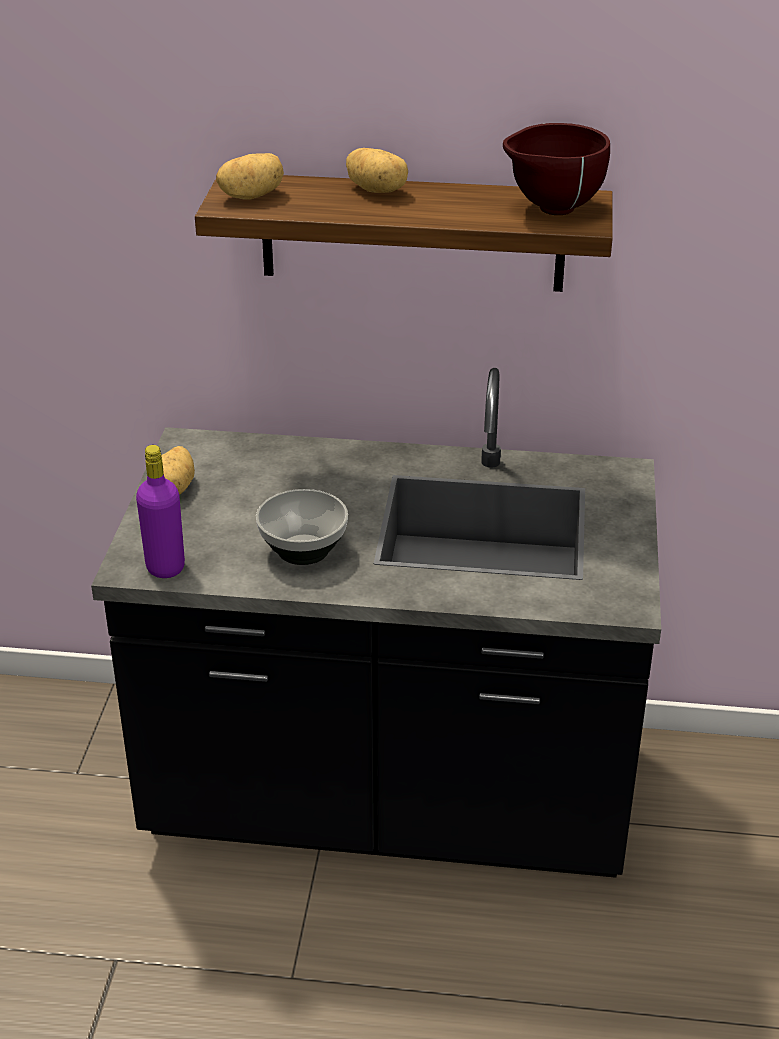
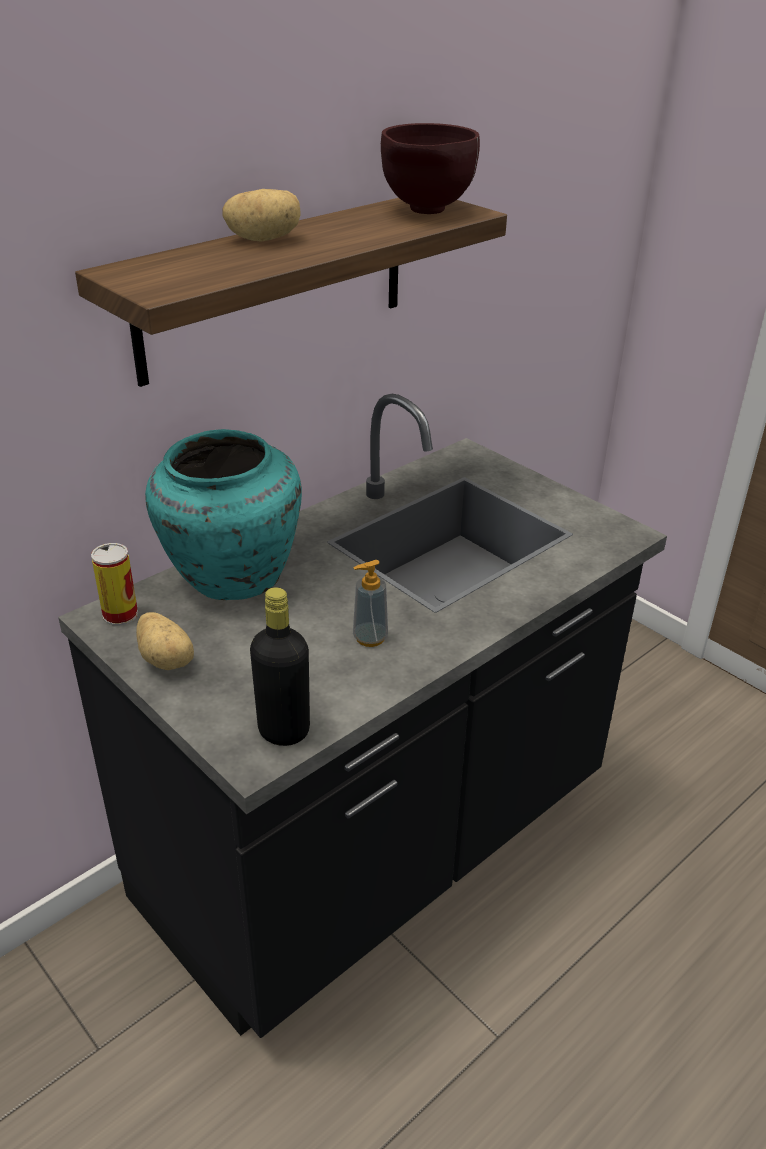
camera: 50 degrees left, 0 degrees up
(165, 567) = (284, 731): purple bottle -> black bottle
(196, 446) = (120, 614): none -> can
(251, 196) = (162, 276): potato -> none
(292, 461) = (230, 577): none -> turquoise vase
(304, 551) = (370, 638): bowl -> soap dispenser

